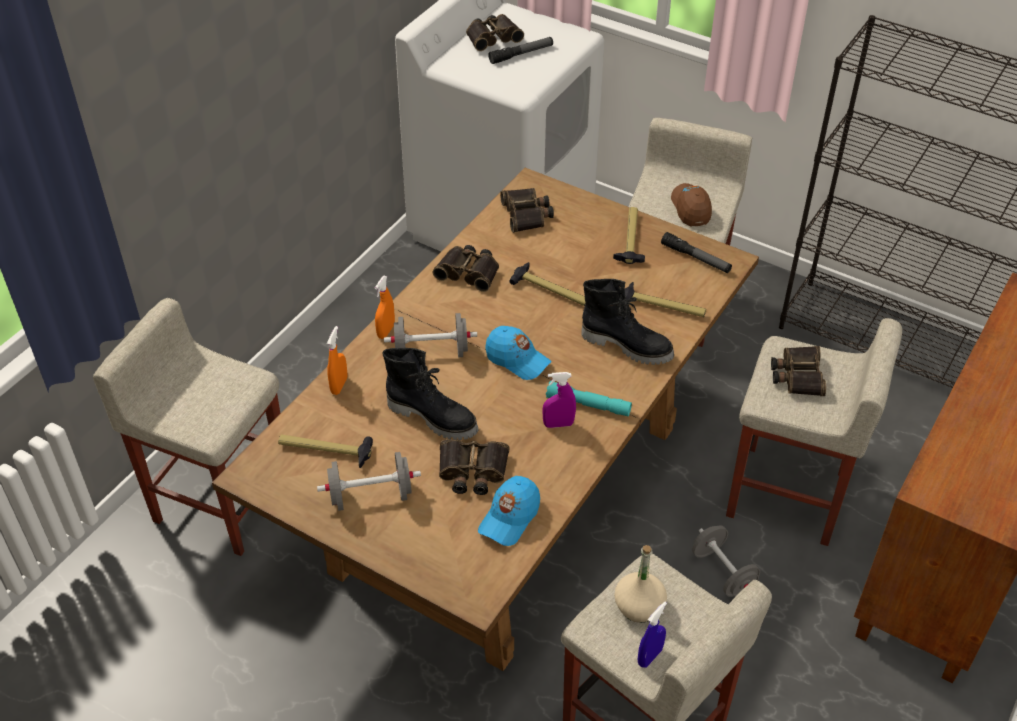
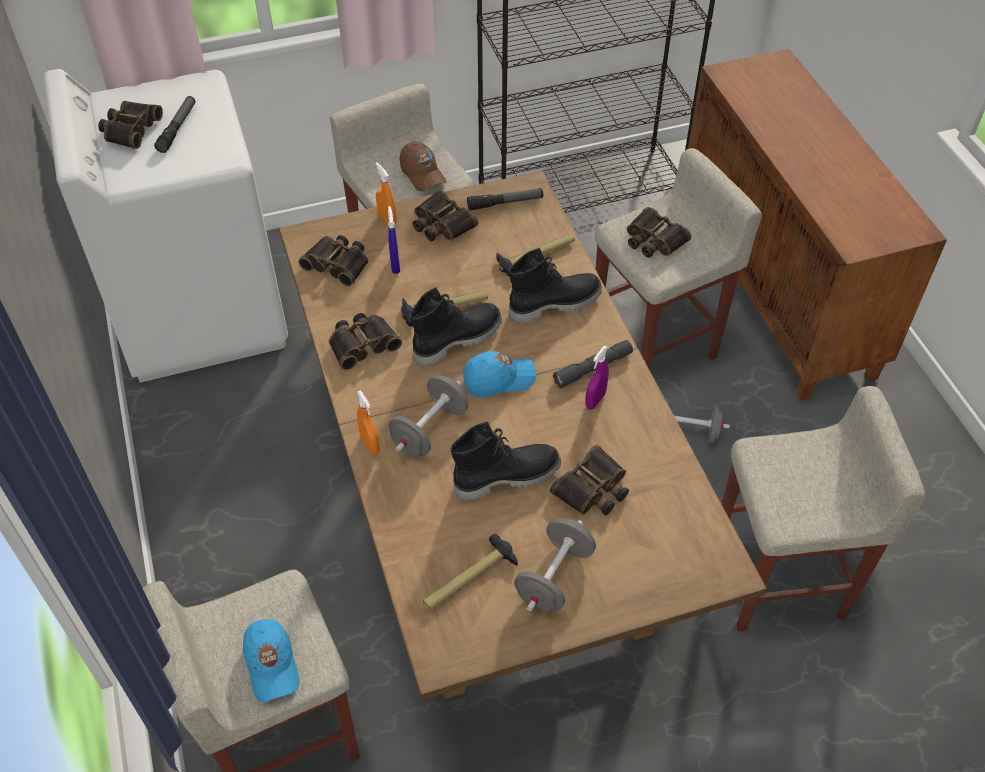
camera: 50 degrees left, 5 degrees up
(339, 385) = (400, 520): orange spray bottle -> orange spray bottle (387, 220)
(509, 518) = (664, 496): blue cap -> blue cap (271, 665)
(529, 315) = (456, 339): none -> black boot
(588, 404) = (593, 368): turquoise flashlight -> grey flashlight
(630, 239) = (441, 223): hammer -> binoculars
(639, 606) = (785, 480): beige bottle -> none
(650, 657) = (838, 505): blue spray bottle -> blue spray bottle (395, 265)
(691, 208) = (422, 174): brown cap -> brown cap turned 150 degrees counterclockwise

